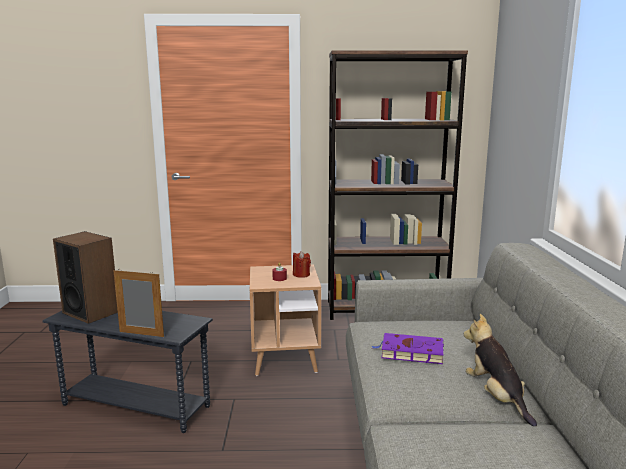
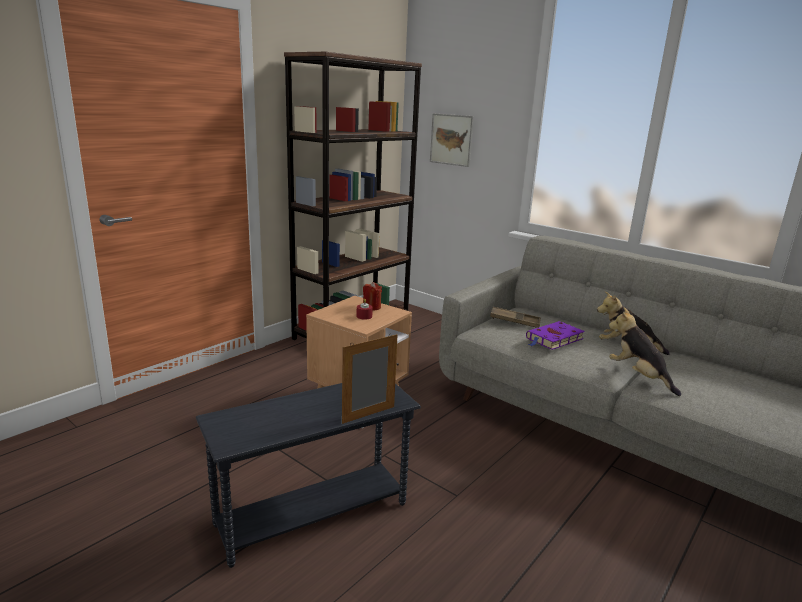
camera: 50 degrees left, 5 degrees up
(91, 312) = (252, 423): speaker -> none
(416, 326) = (514, 321): none -> brown tray
(416, 418) = (638, 376): none -> plush toy
(512, 129) = (451, 139): none -> picture

